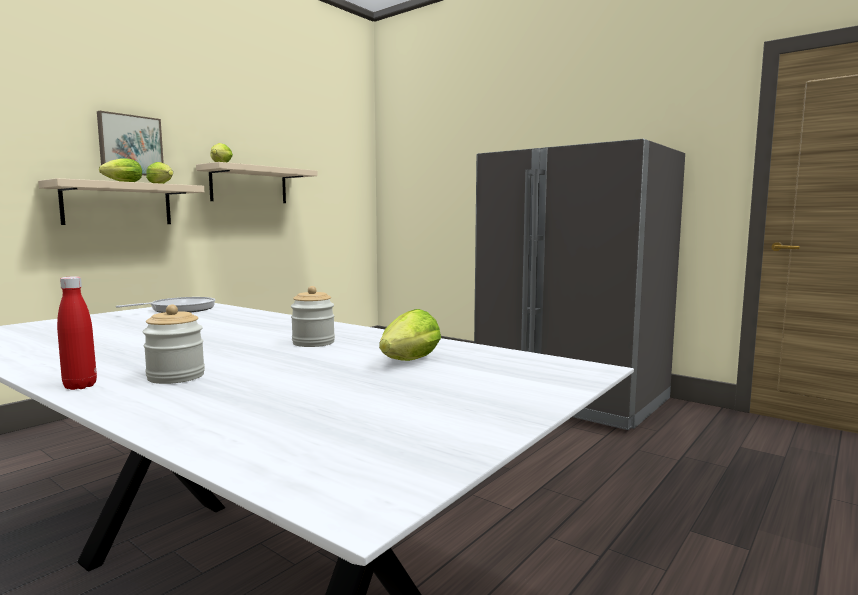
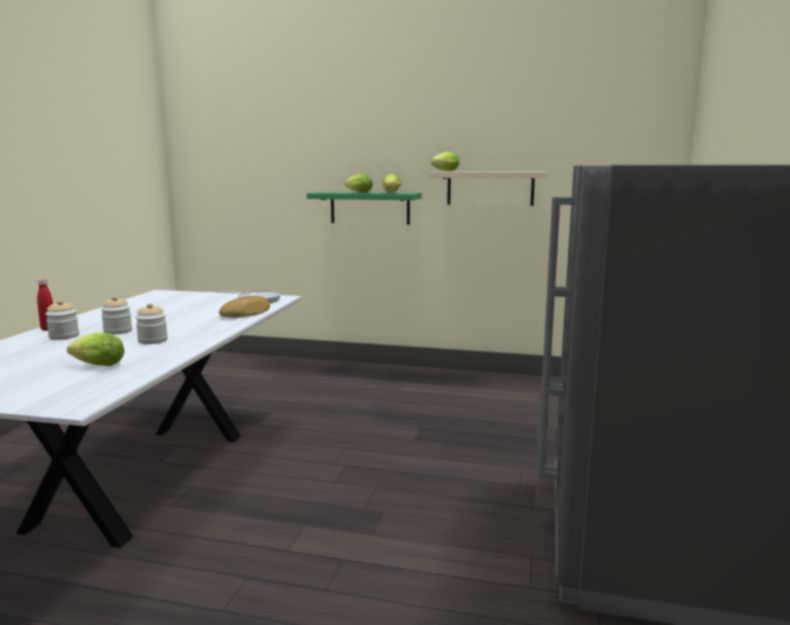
camera: 65 degrees right, 5 degrees up
(118, 204) = (370, 208): beige shelf -> green shelf
(130, 145) = (382, 160): picture -> none
(215, 353) = (118, 331): none -> jar
(246, 314) = (246, 313): none -> bread

